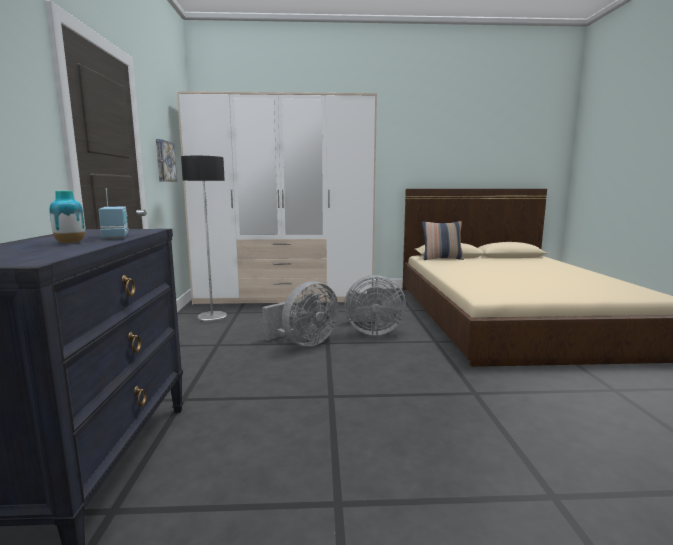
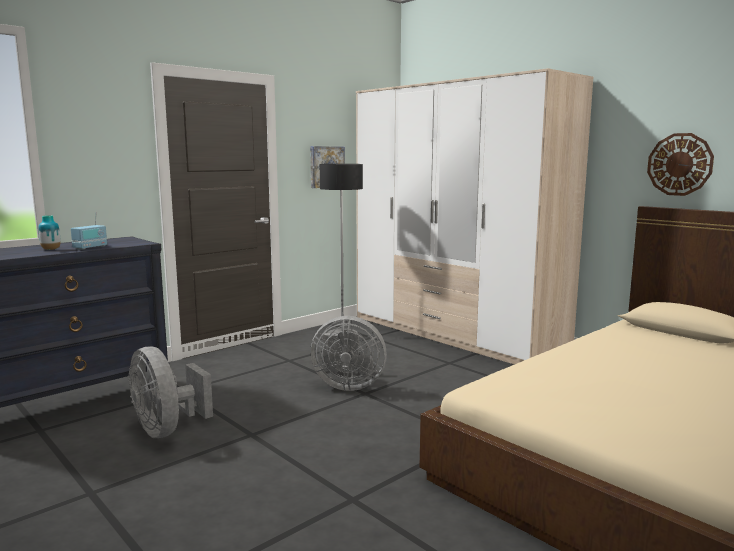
camera: 50 degrees right, 0 degrees up
(371, 331) = (433, 400): grey fan -> grey fan (167, 429)
(424, 163) = (679, 164): none -> wall clock
(442, 259) = (651, 331): pillow -> none

